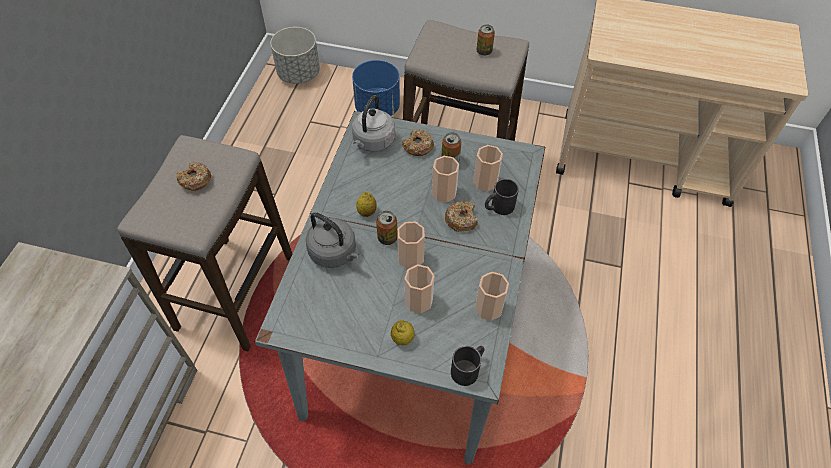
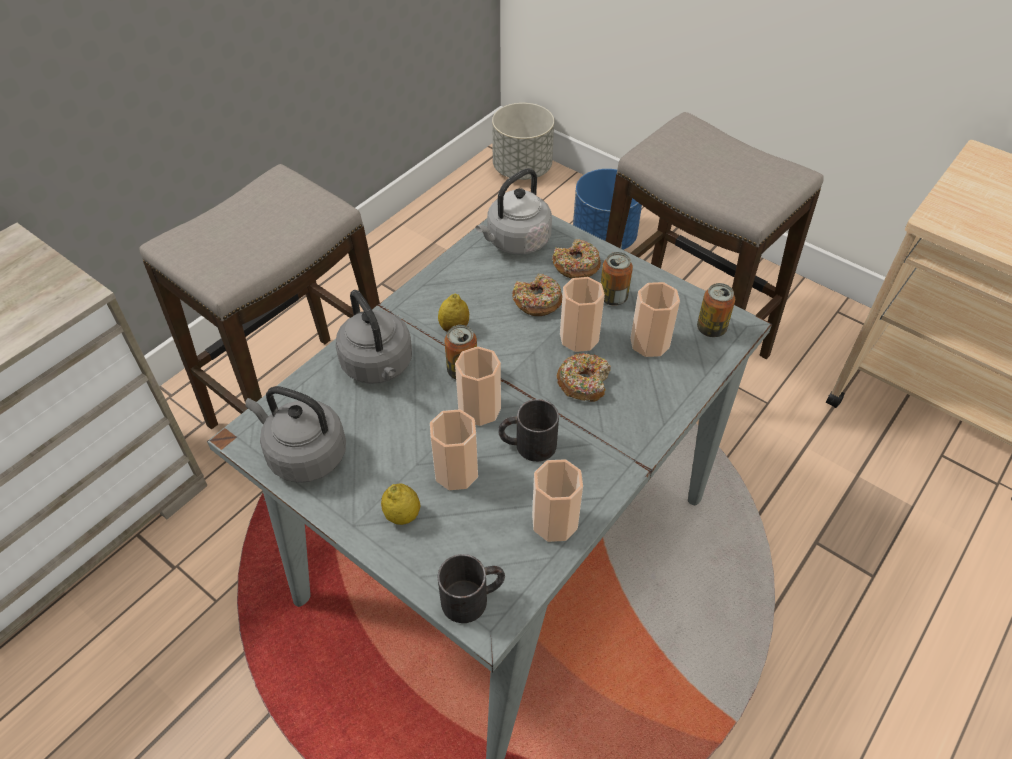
camera: 25 degrees right, 5 degrees down
(195, 180) = (262, 220): donut -> donut (537, 302)
(322, 326) = (304, 454): none -> grey kettle
(484, 51) = (745, 171): can -> can (711, 329)
(498, 207) = (650, 384): black mug -> black mug (527, 445)

